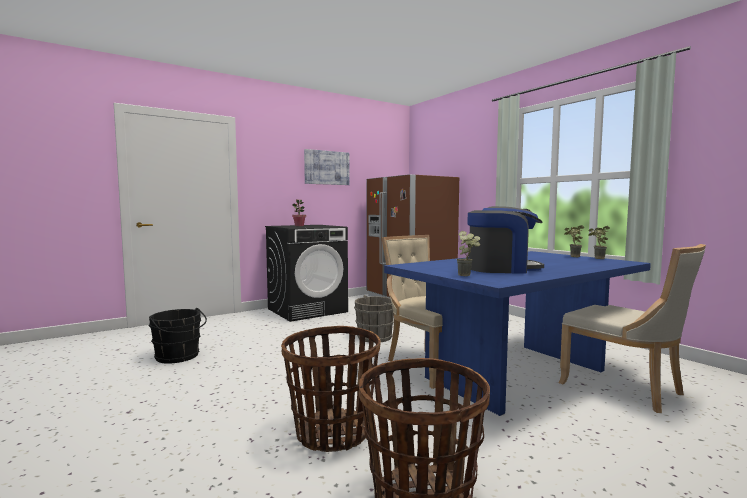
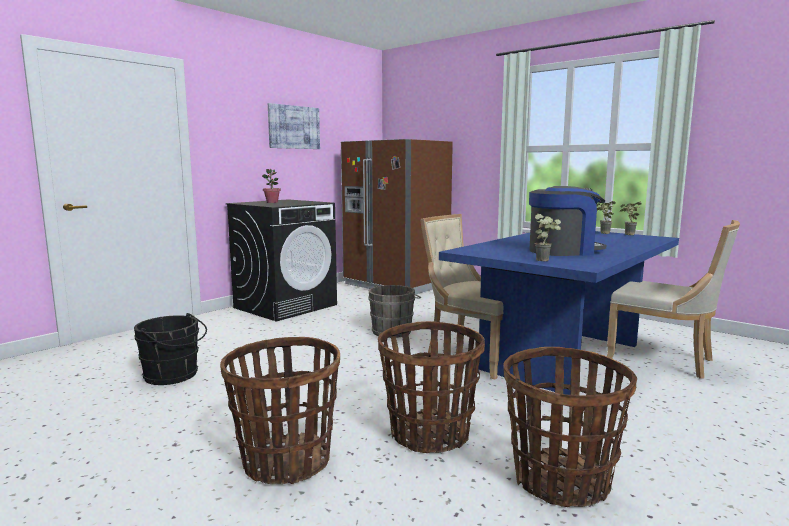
camera: 15 degrees left, 5 degrees up
(193, 439) = (285, 462): none -> basket

